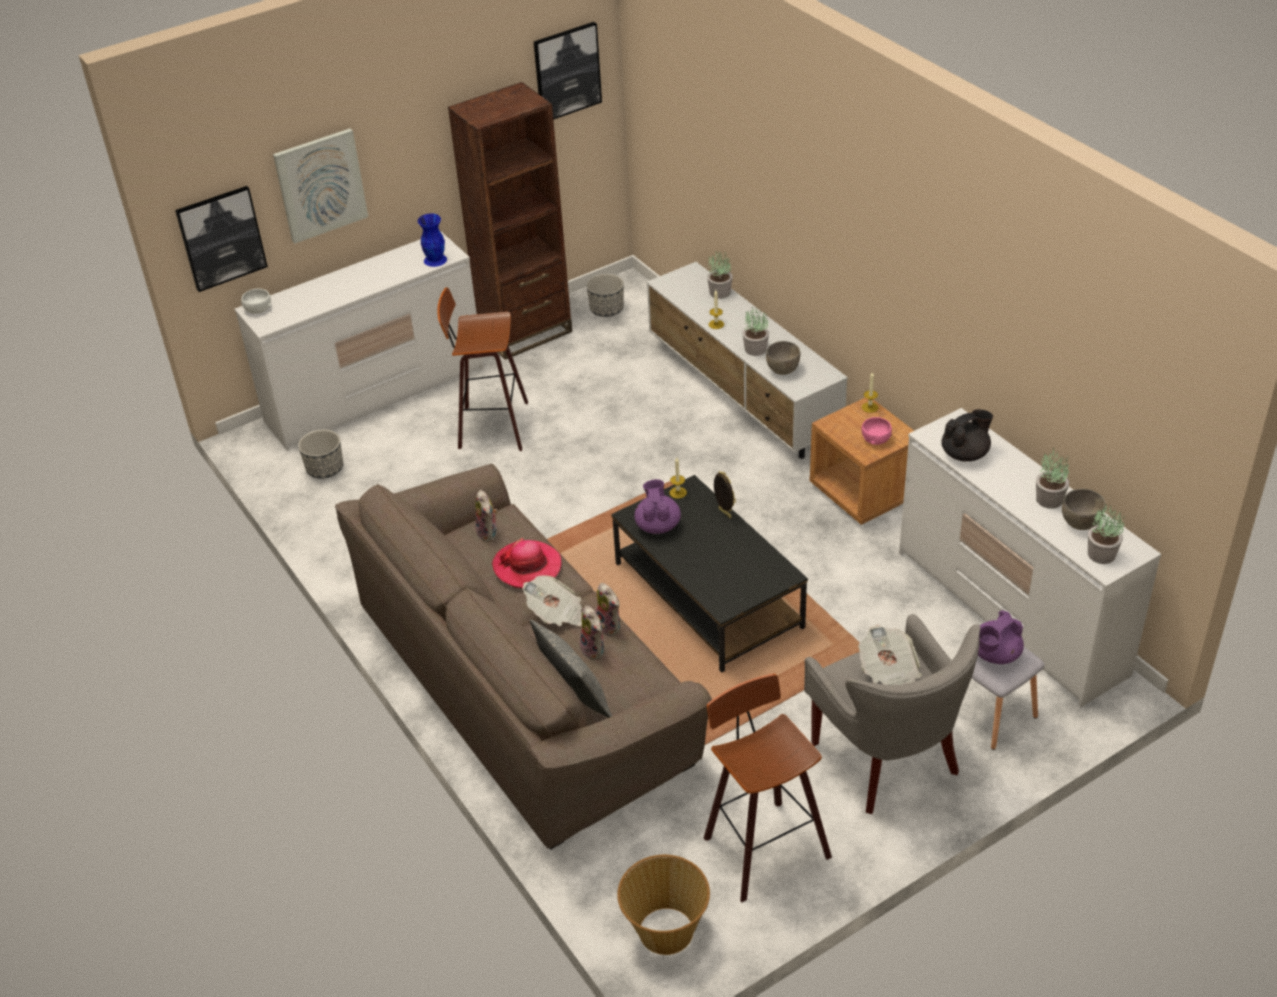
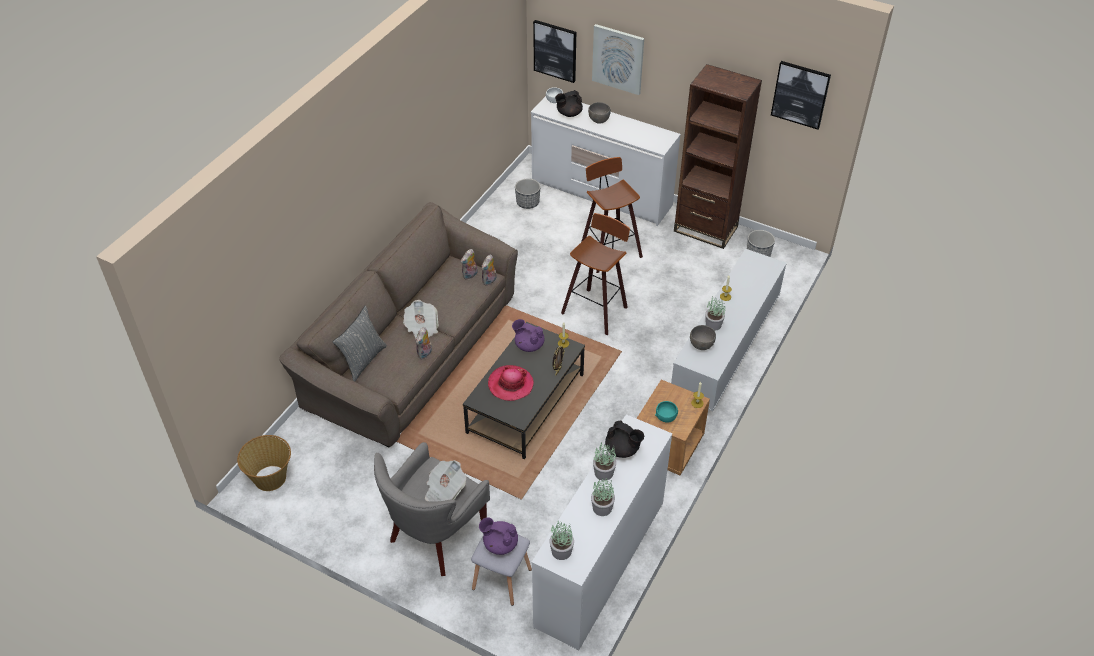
camera: 60 degrees right, 5 degrees up
(301, 306) = (568, 113): none -> black teapot
(435, 259) = (650, 143): blue vase -> none
(527, 567) = (452, 301): hat -> hat (510, 384)
(595, 650) = (402, 354): plush toy -> plush toy (489, 281)
(657, 525) = (529, 345): purple teapot -> purple teapot turned 120 degrees counterclockwise
(719, 292) = (761, 286): potted plant -> potted plant (604, 472)
(761, 846) = (344, 499): stool -> stool (596, 309)
(875, 439) = (666, 416): pink bowl -> turquoise bowl
(1080, 523) = (587, 531): grey bowl -> grey bowl (598, 120)

